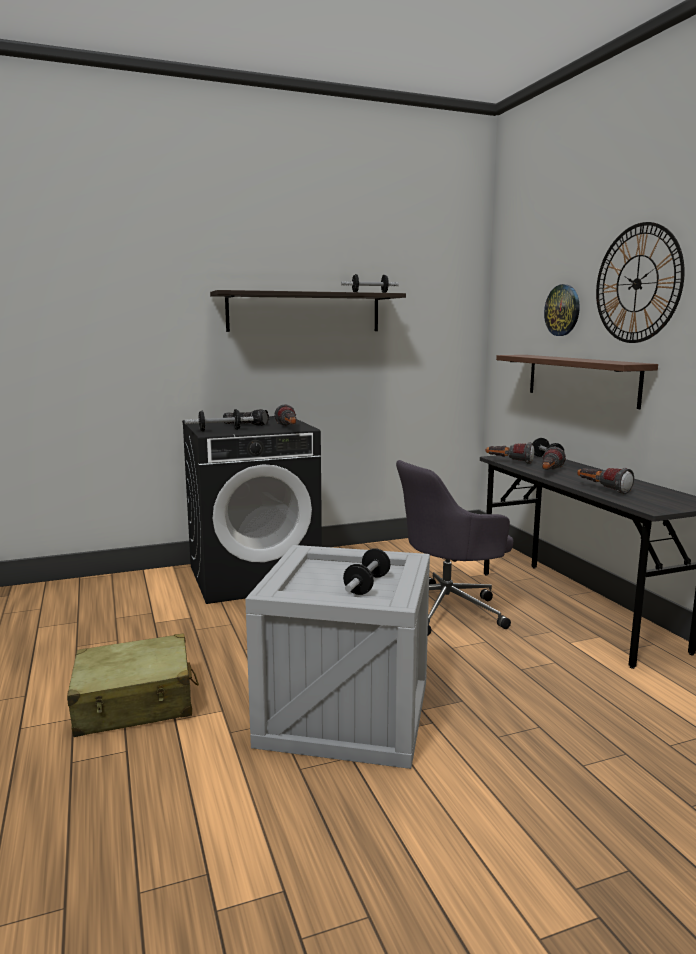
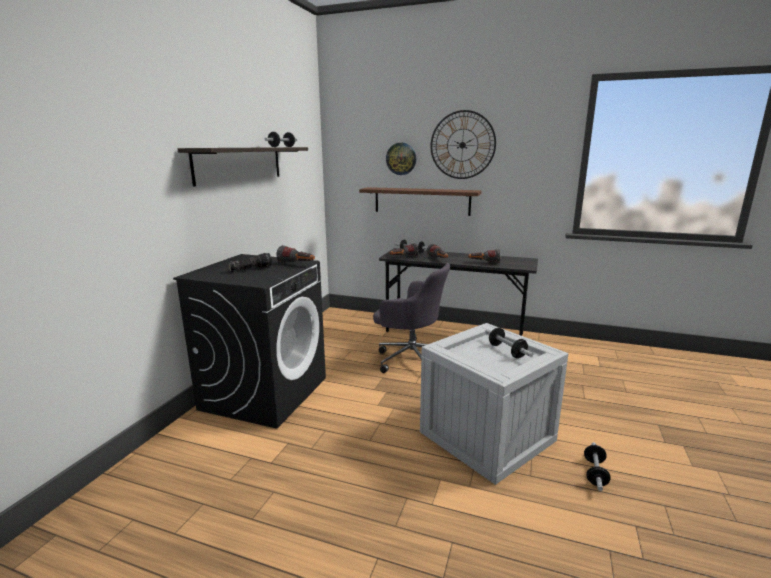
camera: 50 degrees left, 5 degrees up
(135, 703) = (389, 515): beige suitcase -> none
(219, 430) = (255, 278): dumbbell -> dumbbell (595, 473)
(447, 609) = (411, 358): grey office chair -> grey office chair turned 75 degrees counterclockwise

